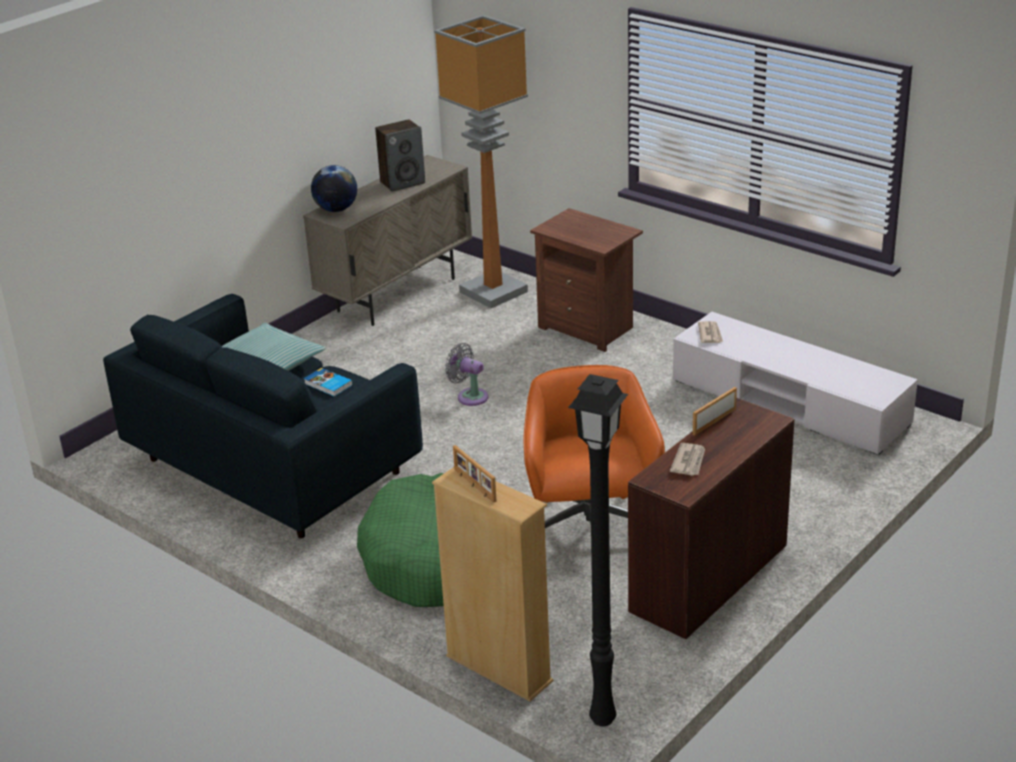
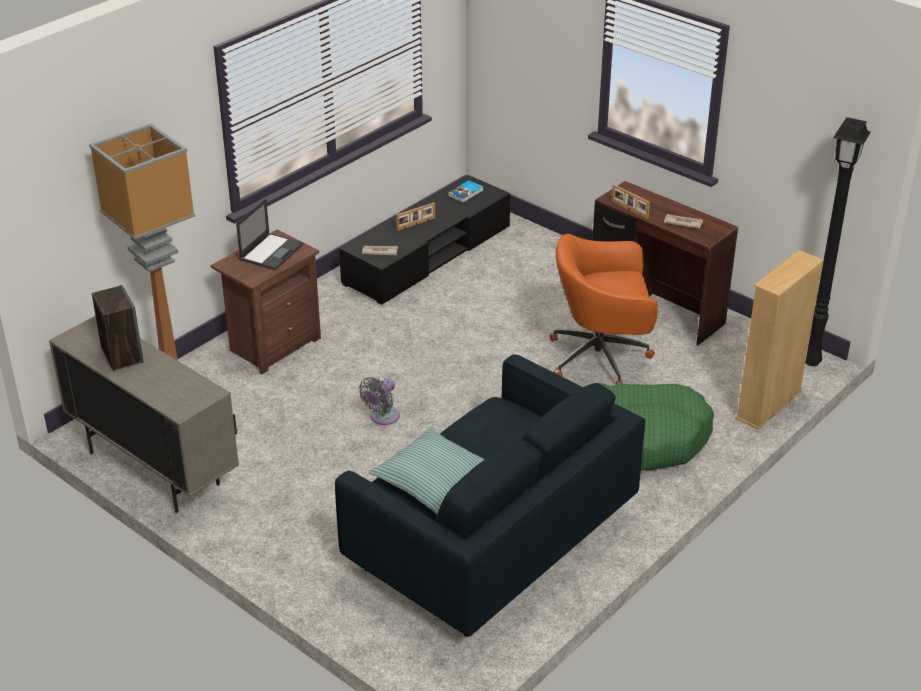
camera: 90 degrees left, 5 degrees up
(328, 385) = (478, 436): book -> book (466, 193)
(336, 209) = (175, 399): globe -> none
(474, 485) = (783, 277): picture frame -> picture frame (416, 224)
(597, 232) = (271, 251): none -> laptop
(789, 403) = (427, 255): white tv stand -> black tv stand

